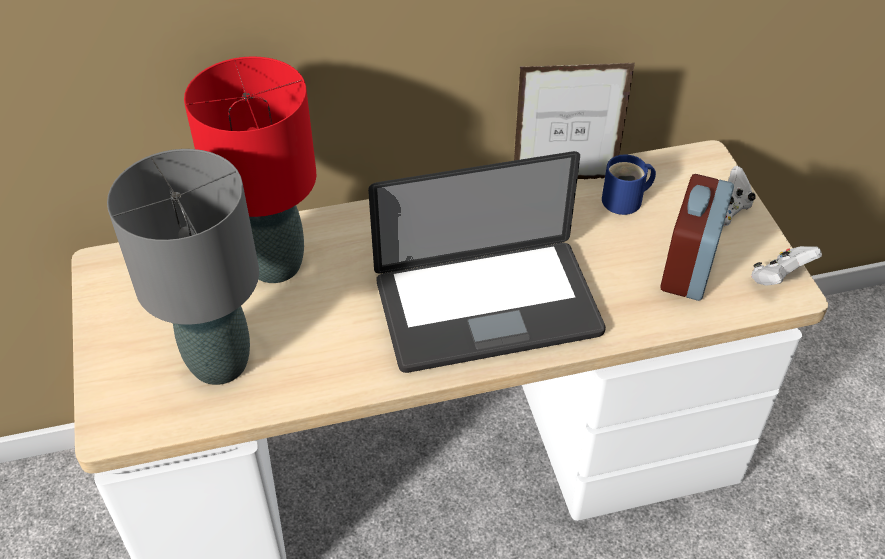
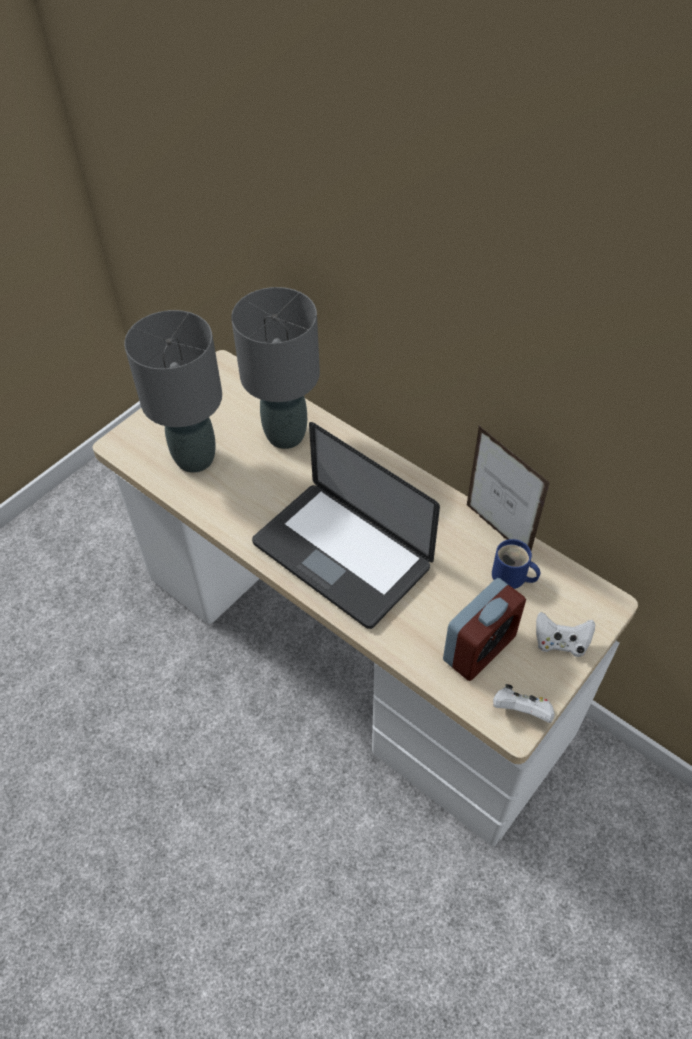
camera: 55 degrees right, 5 degrees up
(276, 264) = (286, 435): red table lamp -> grey table lamp
(688, 268) = (479, 648): alarm clock -> alarm clock turned 150 degrees clockwise

